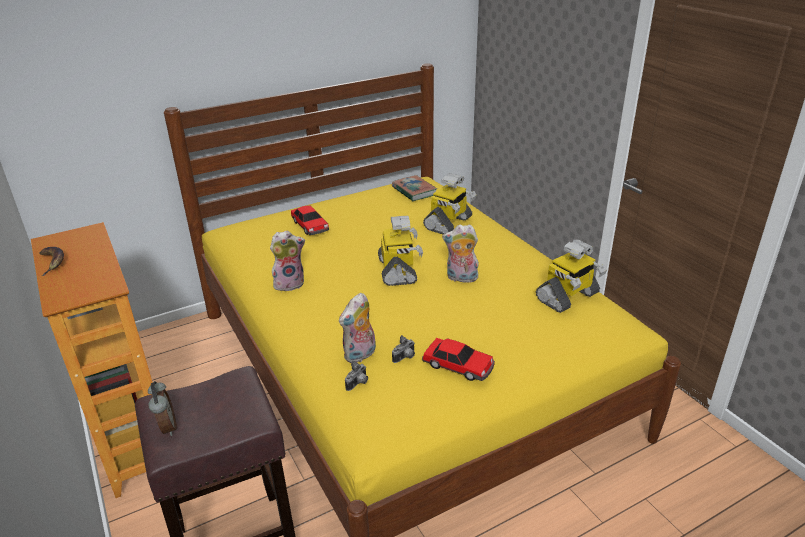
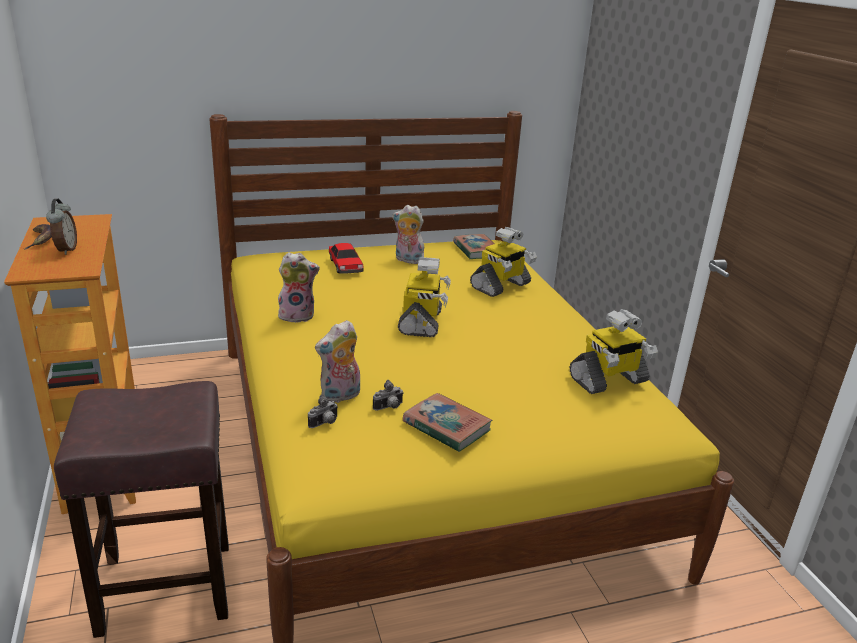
camera: 10 degrees right, 5 degrees down
(167, 427) = (95, 422): alarm clock -> alarm clock (65, 250)
(458, 366) = (446, 426): toy car -> book
(461, 278) = (490, 341): plush toy -> plush toy (407, 260)

